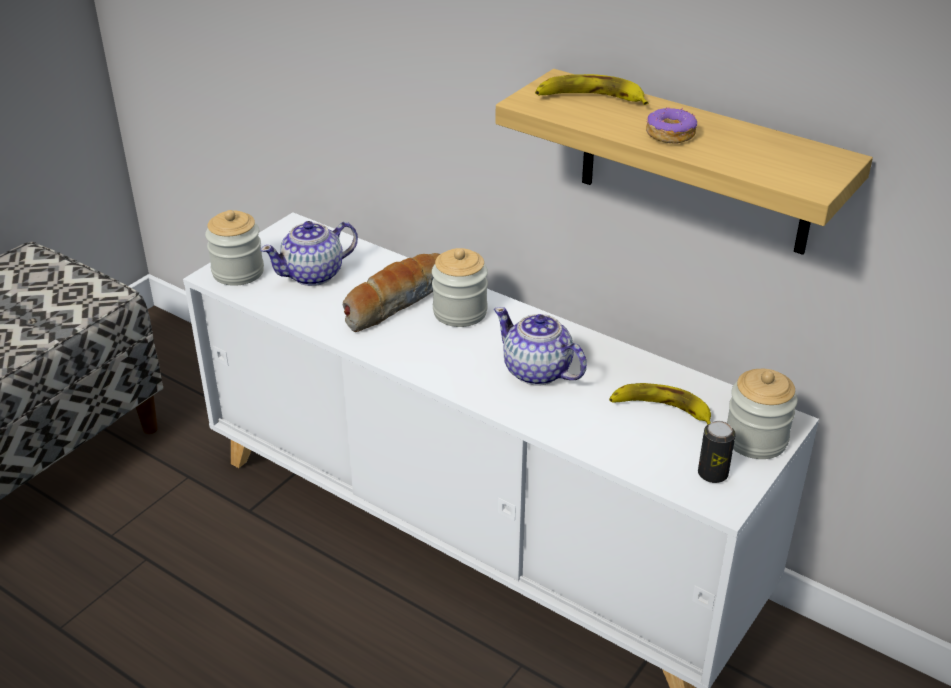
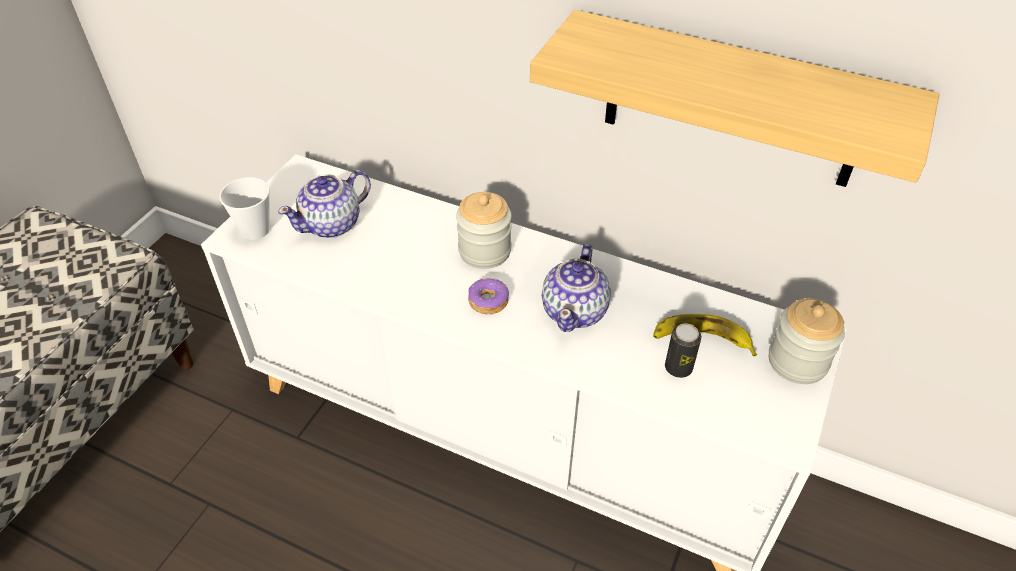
camera: 10 degrees left, 10 degrees up
(238, 272) = (255, 230): jar -> cup
(396, 301) = (420, 246): bread -> none
(537, 372) = (575, 311): teapot -> teapot turned 105 degrees counterclockwise
(590, 99) = (627, 45): banana -> none
(670, 134) = (726, 84): donut -> donut (488, 301)
(712, 474) = (769, 407): can -> can (678, 368)

